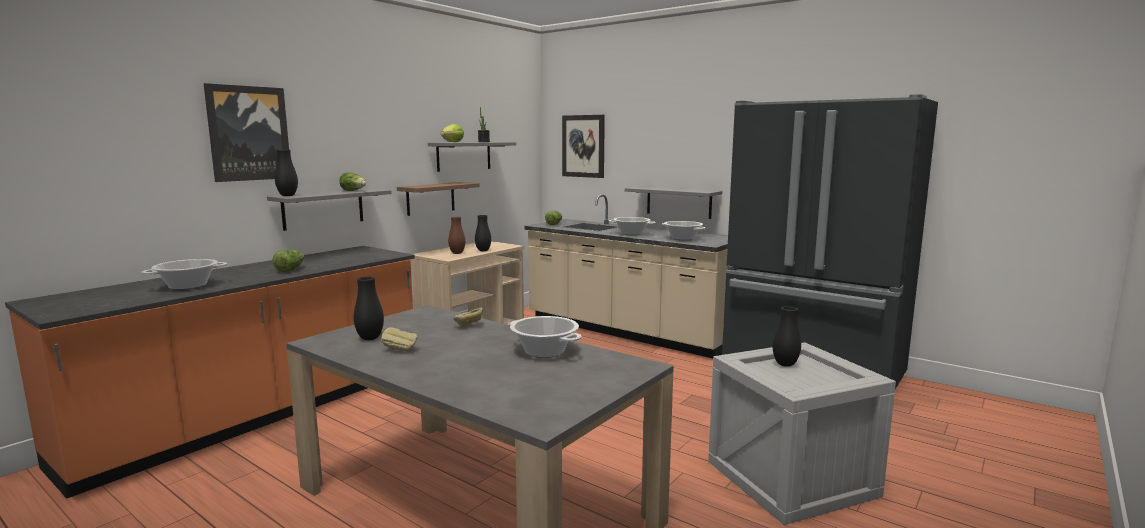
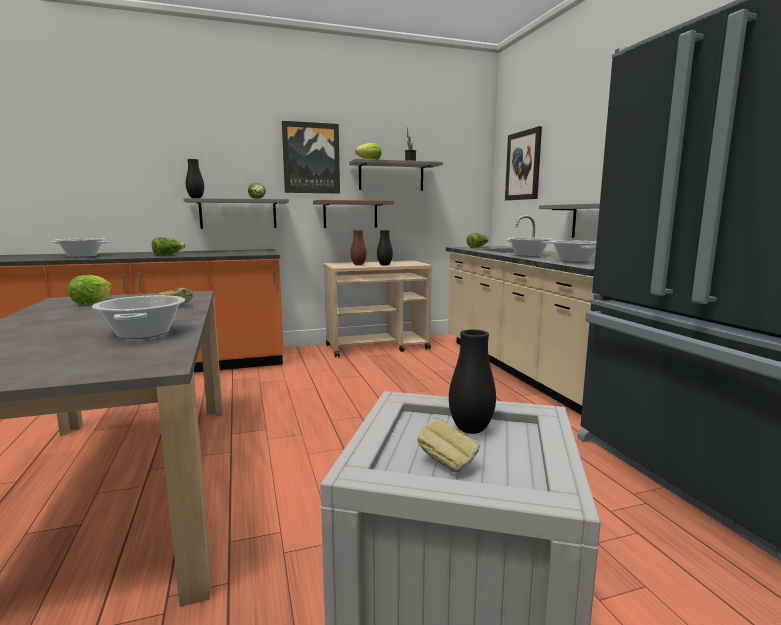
camera: 35 degrees right, 0 degrees up
(248, 133) = (172, 147): picture -> picture (311, 158)
(370, 338) = (91, 303): black vase -> lettuce
(400, 350) = (72, 313): bread -> bread (447, 464)

